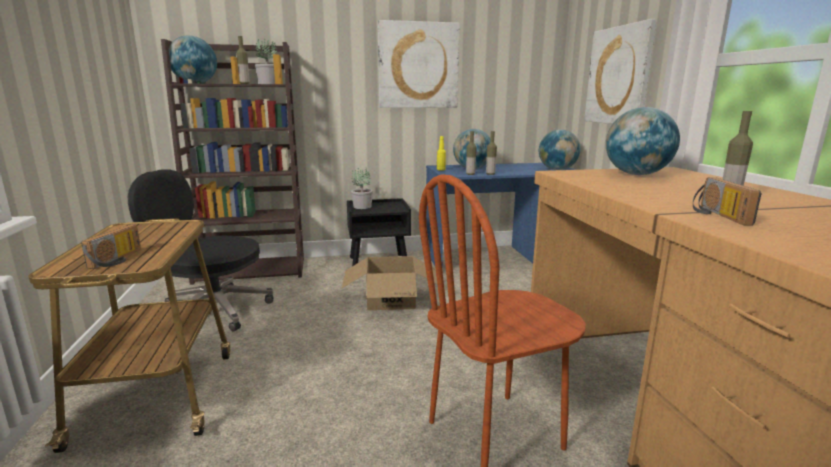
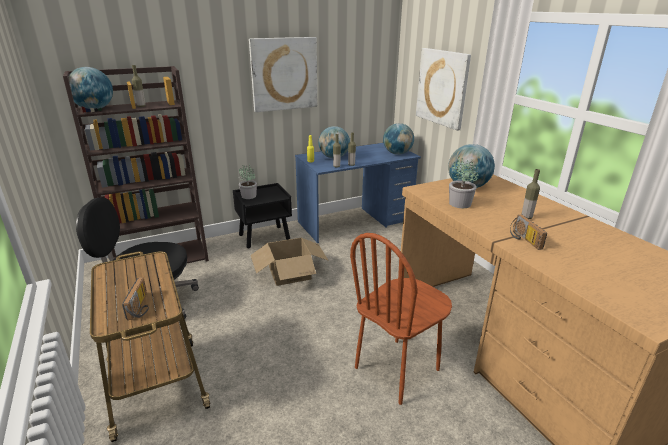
camera: 15 degrees left, 10 degrees up
(268, 84) = (161, 103): potted plant -> potted plant (459, 203)

